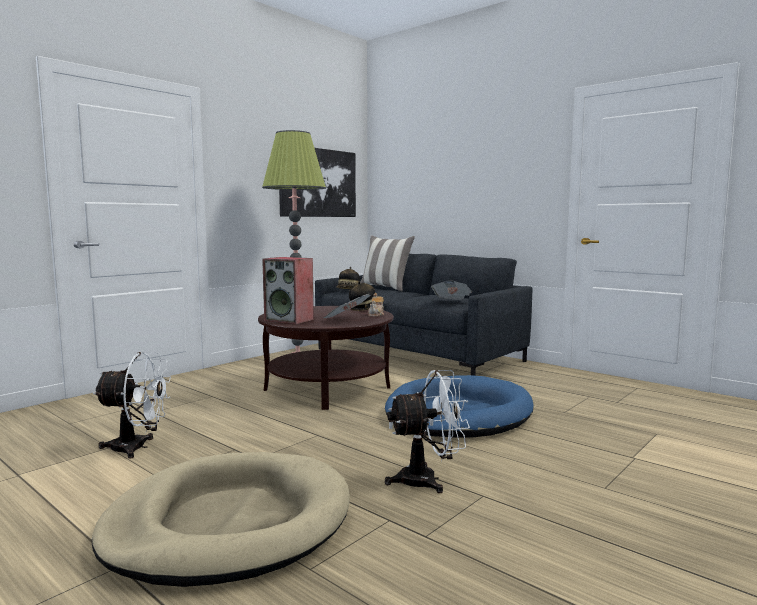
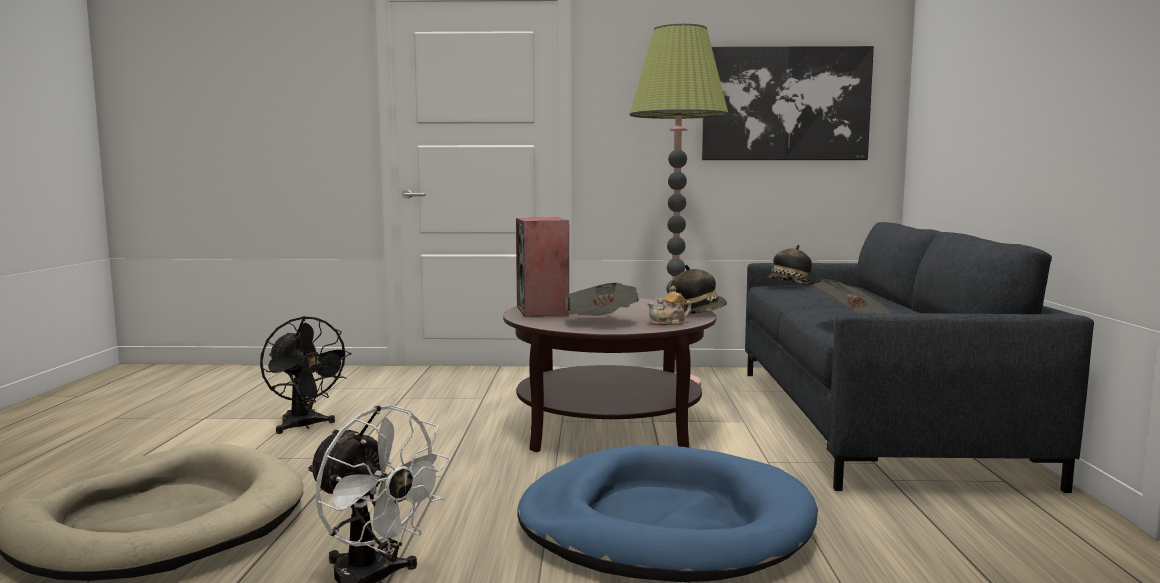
camera: 50 degrees right, 0 degrees up
(137, 447) = (304, 426): white fan -> black fan
(385, 288) = (865, 289): pillow -> none

